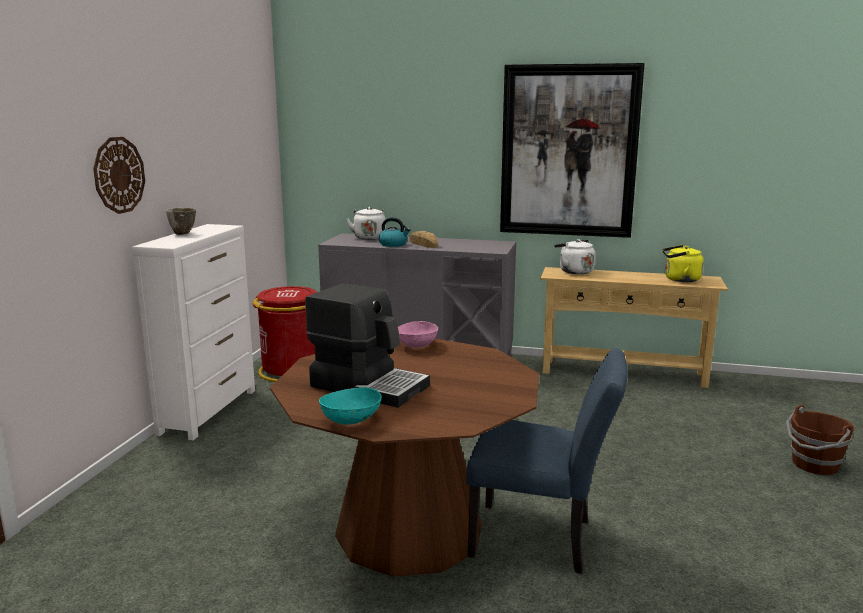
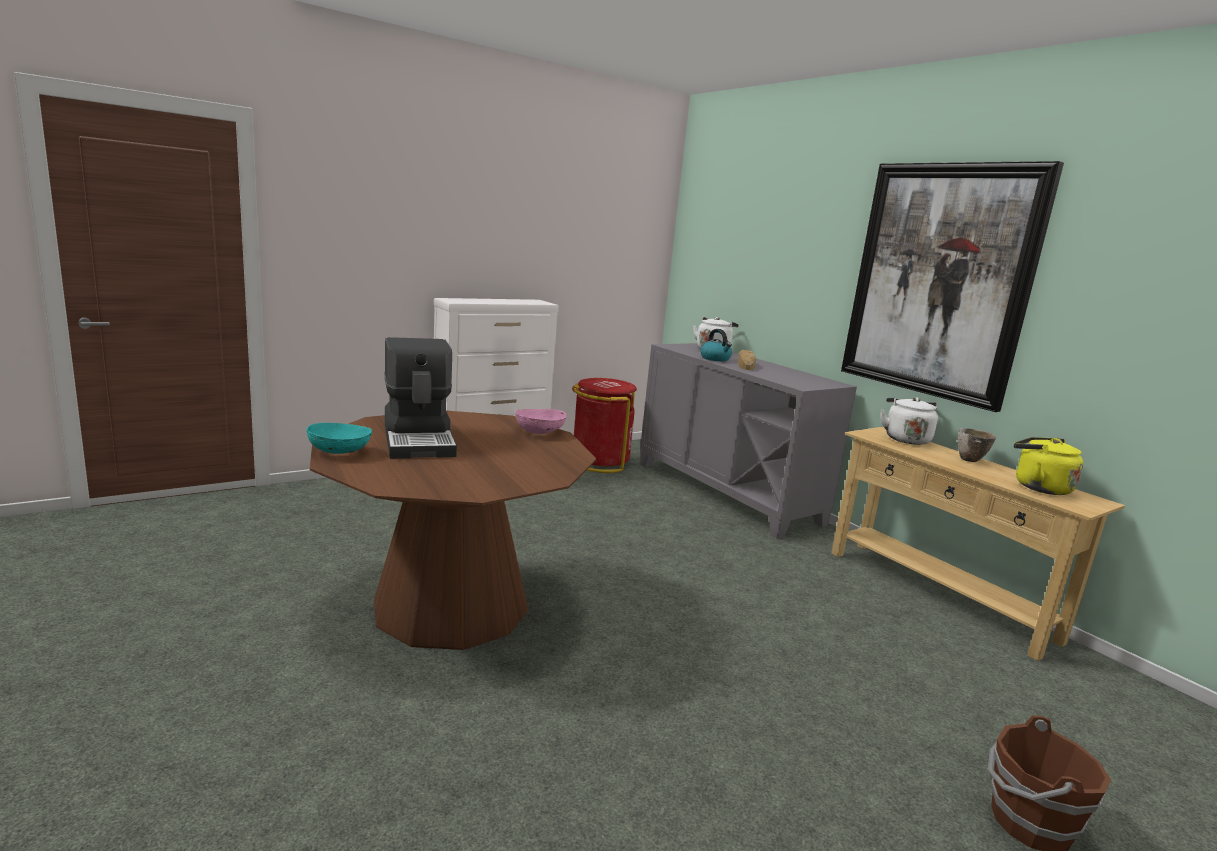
camera: 40 degrees right, 0 degrees up
(119, 175) = (432, 234): wall clock -> none
(182, 234) = (494, 299): bowl -> bowl (969, 460)
(541, 539) = (529, 676): blue chair -> none

